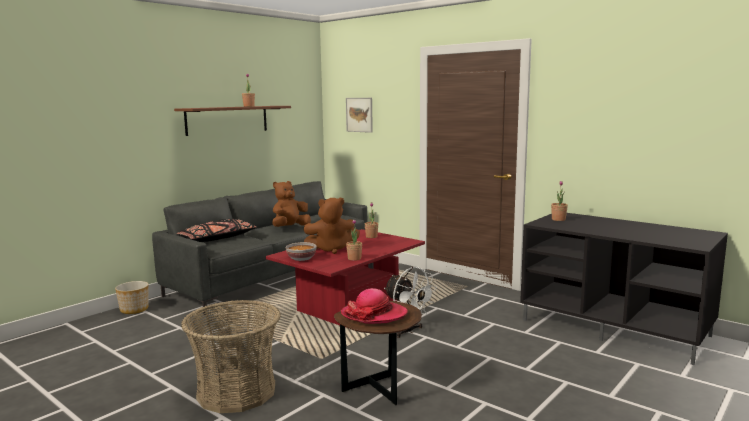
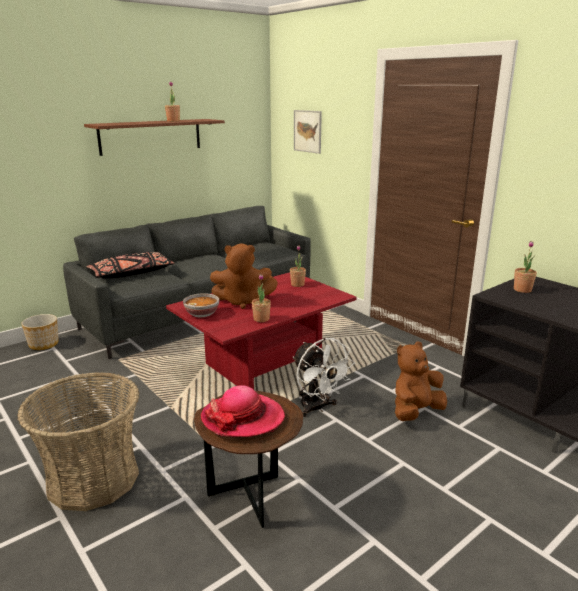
camera: 10 degrees right, 10 degrees up
(290, 227) = (216, 262): brown plush toy -> brown plush toy (415, 412)

